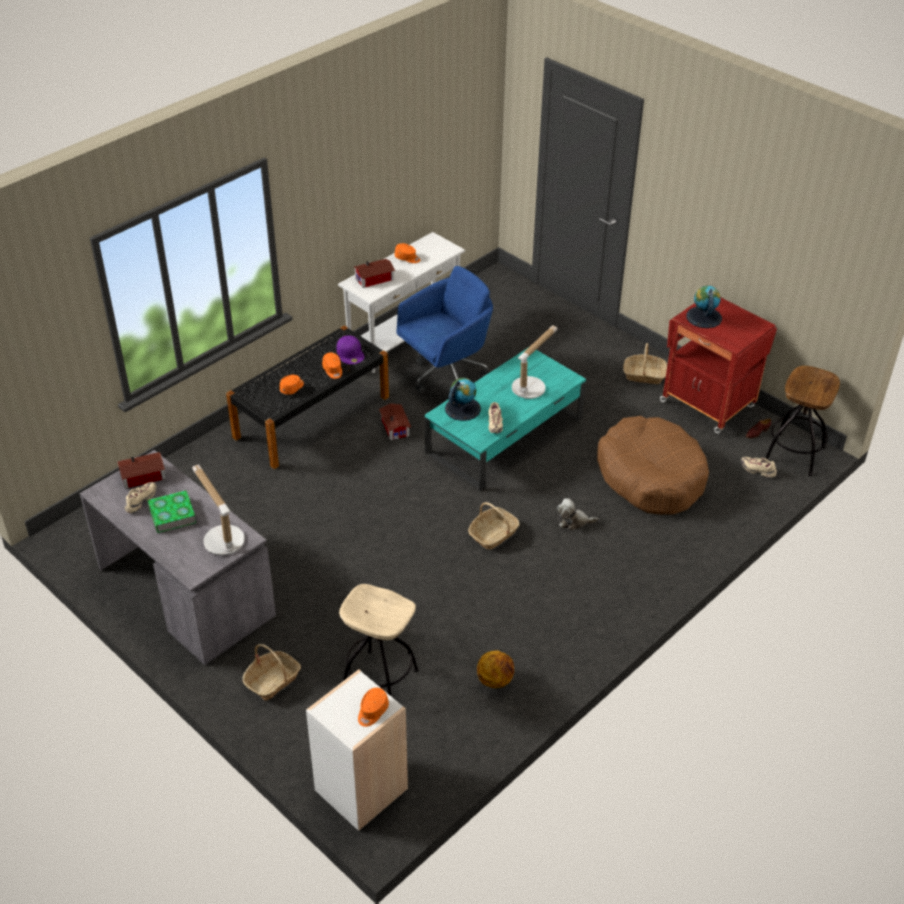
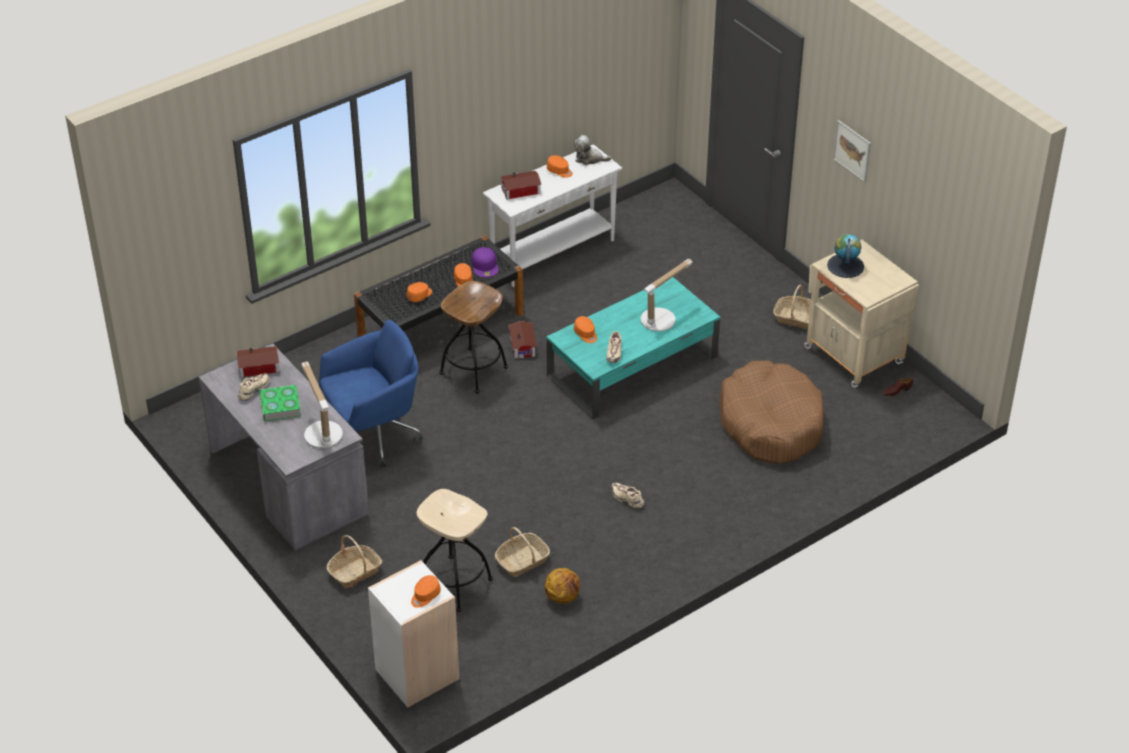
camera: 10 degrees right, 0 degrees up
(445, 379) = (586, 300): blue office chair -> blue office chair (374, 439)
(462, 408) = (586, 334): globe -> orange cap
(493, 534) = (595, 463): basket -> basket (522, 561)
(573, 521) = (679, 459): plush toy -> plush toy (589, 159)
(699, 205) = (852, 150): none -> picture
(708, 405) = (854, 357): red cart -> beige cart
(757, 470) = (884, 430): beige shoe -> beige shoe (627, 499)
(794, 453) = (928, 417): brown stool -> brown stool (474, 370)

